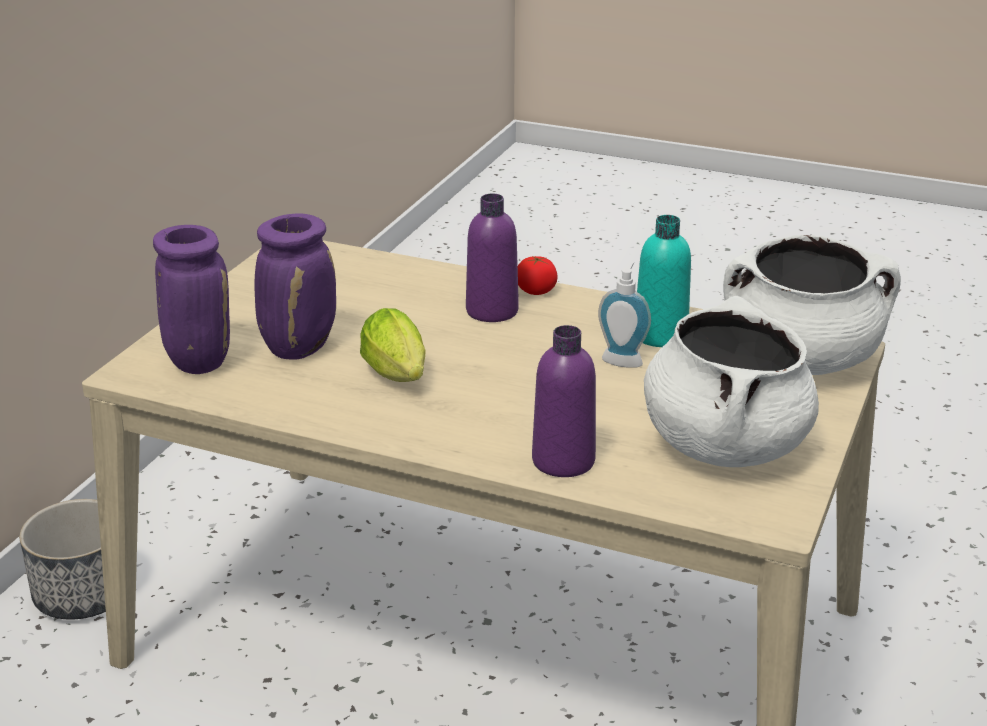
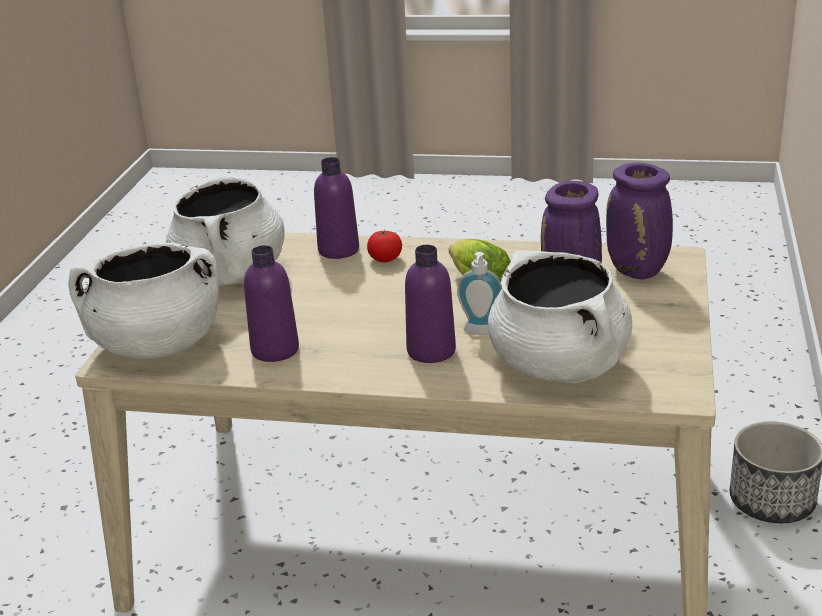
camera: 170 degrees right, 0 degrees up
(375, 281) = (559, 365): none -> white cooking pot
(536, 291) = (398, 379): tomato -> tomato (385, 259)
(623, 359) = (305, 323): soap dispenser -> soap dispenser (480, 332)
(660, 335) = (275, 350): turquoise bottle -> purple bottle

